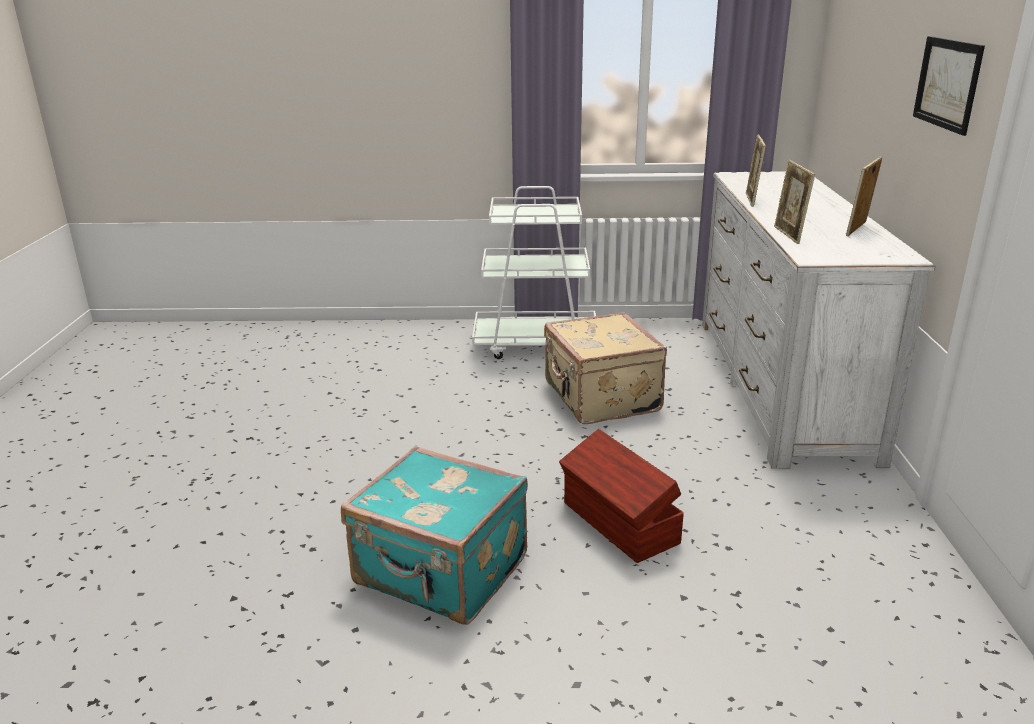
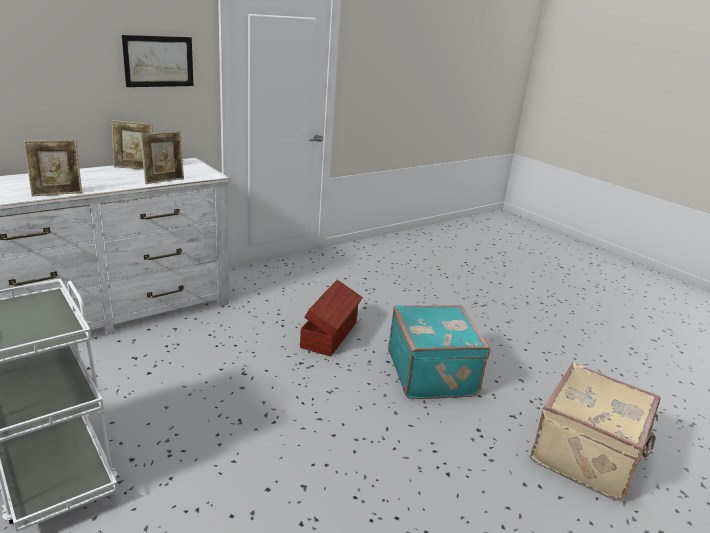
camera: 130 degrees left, 0 degrees up
(600, 398) = (173, 384): beige suitcase -> beige suitcase (588, 455)

